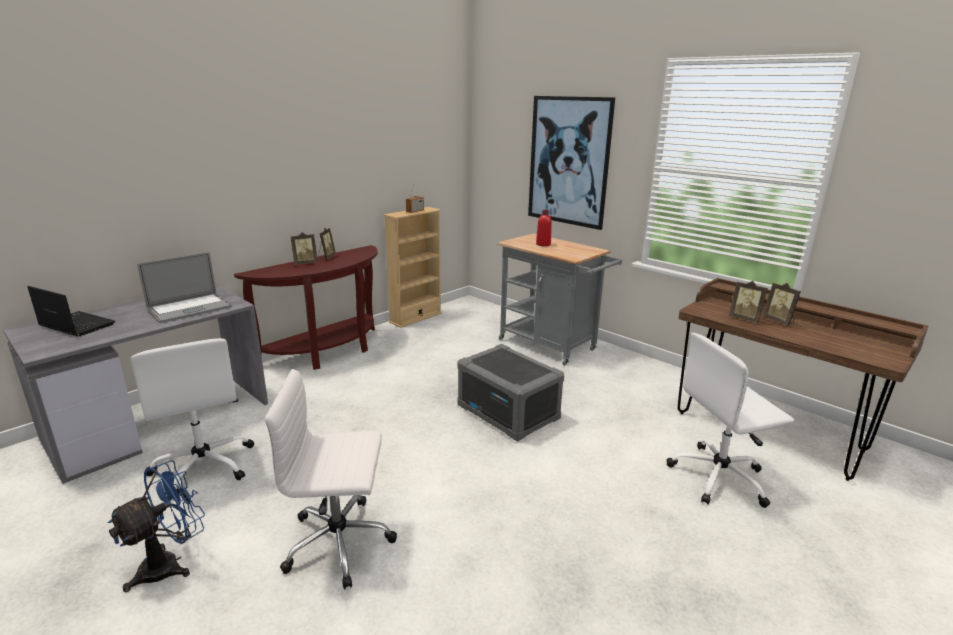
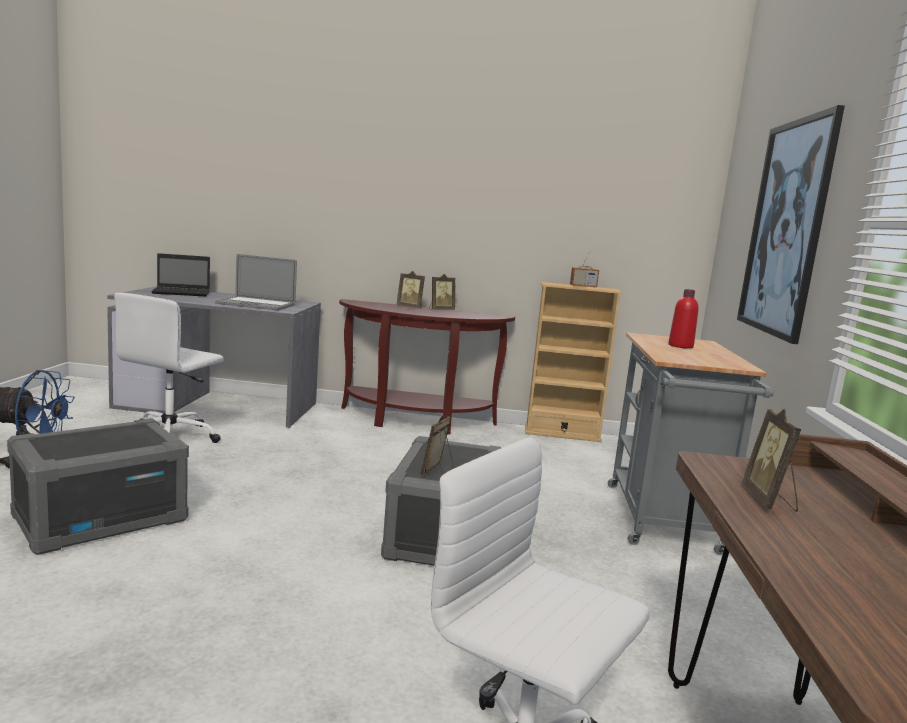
camera: 50 degrees right, 10 degrees down
(75, 325) = (183, 293): laptop -> laptop turned 90 degrees clockwise
(341, 542) = (101, 518): white office chair -> grey storage box
(779, 321) = (842, 533): picture frame -> picture frame (438, 473)

